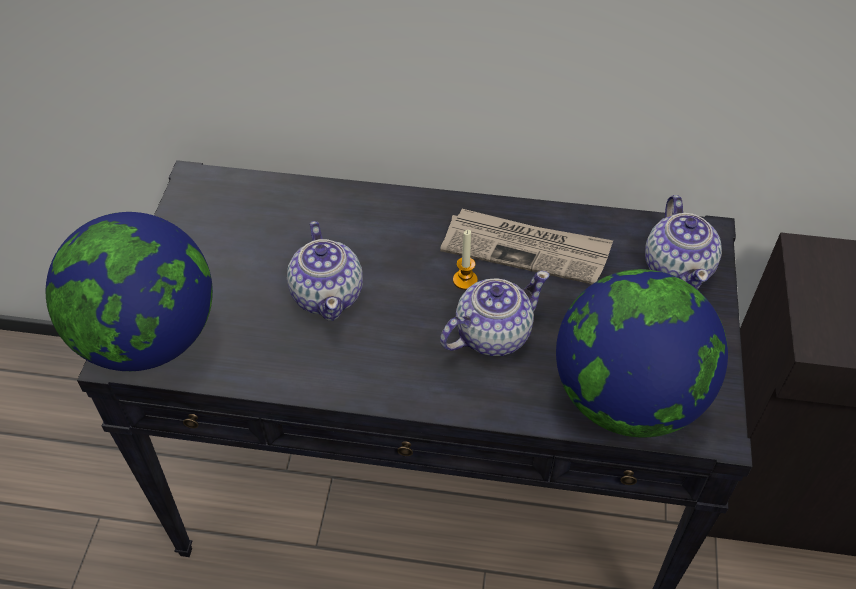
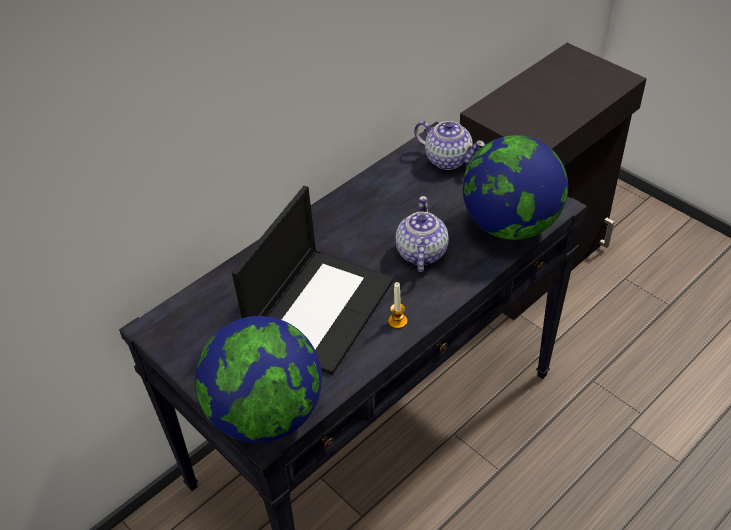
camera: 50 degrees left, 5 degrees down
(328, 294) = (321, 308): teapot -> laptop
(465, 280) = (372, 243): candle -> candle (397, 321)
(526, 249) = (376, 207): newspaper -> none

